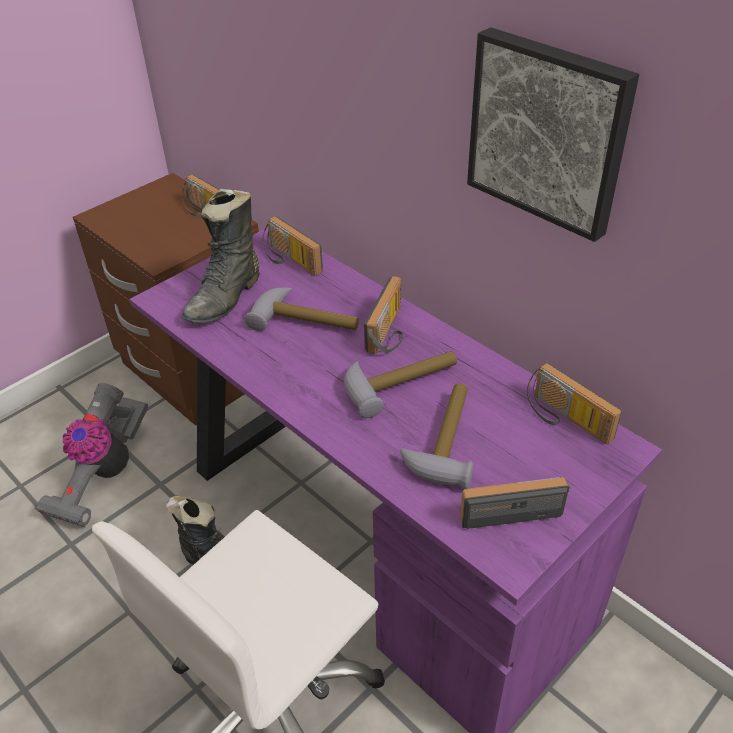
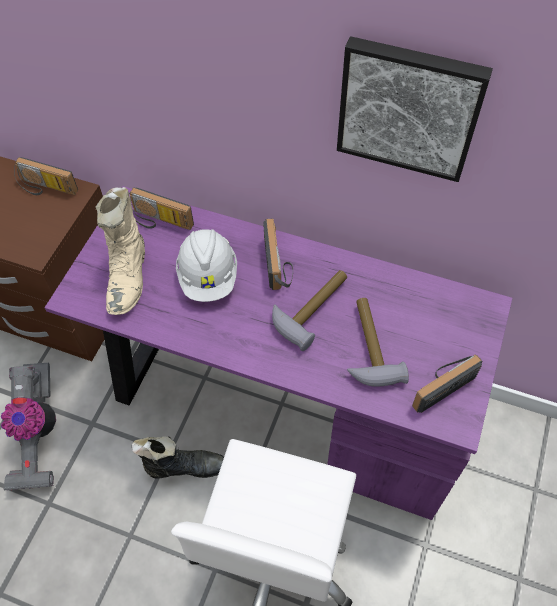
camera: 25 degrees left, 15 degrees up
(226, 297) = (129, 277): black boot -> beige boot
(306, 320) = (208, 276): hammer -> white hard hat
(564, 419) = (440, 297): radio -> none

